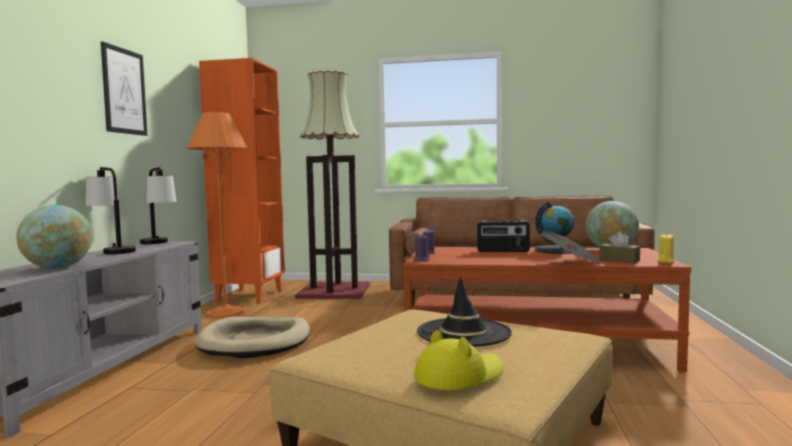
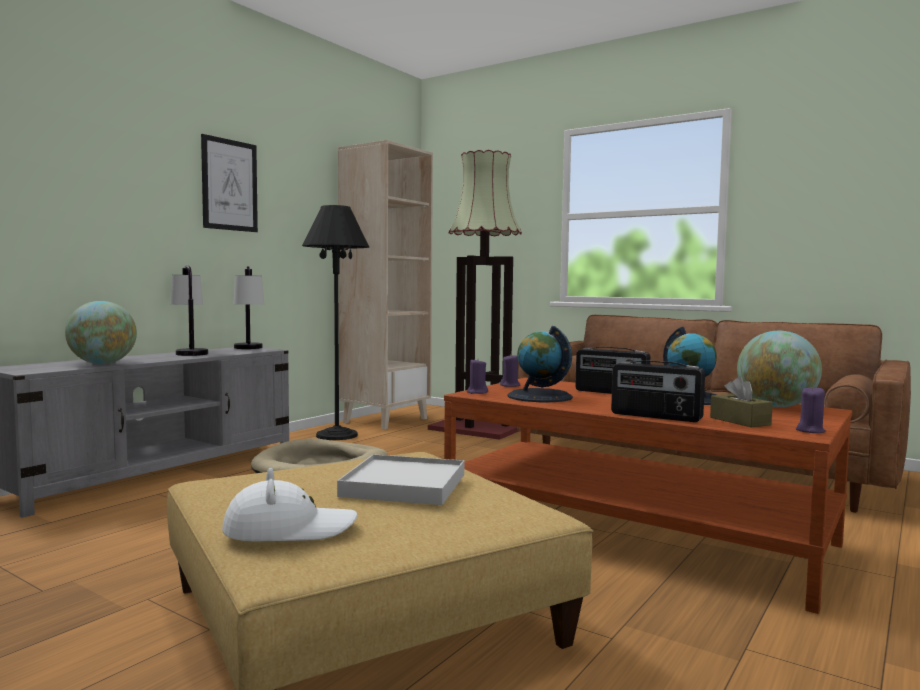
camera: 25 degrees right, 0 degrees up
(225, 313) = (337, 435): orange floor lamp -> black floor lamp
(249, 296) = (385, 420): orange bookcase -> beige bookcase
(459, 376) = (289, 529): yellow hat -> white hat
(463, 333) = (404, 485): black hat -> white tray
(469, 258) = (539, 396): none -> globe
(571, 263) = (655, 416): newspaper -> radio
(665, 261) = (810, 431): yellow candle -> purple candle

